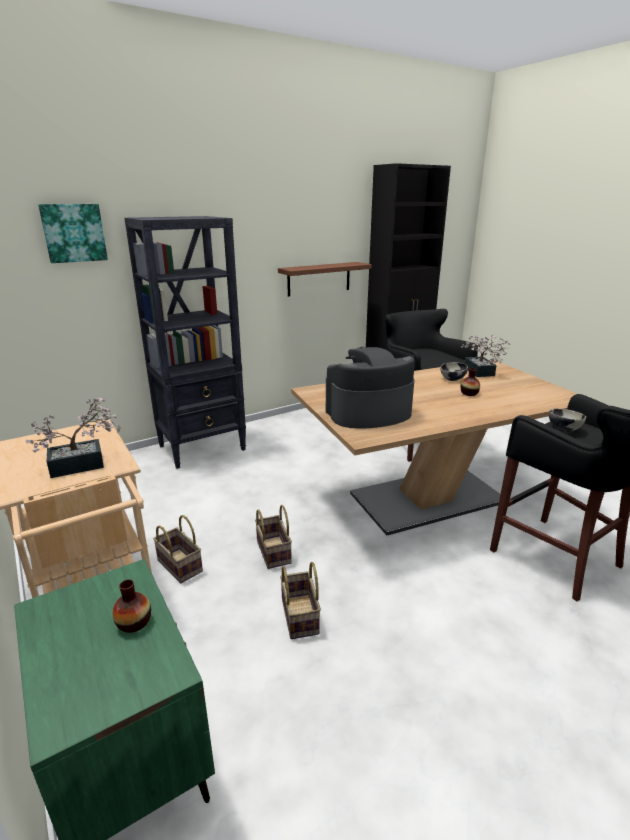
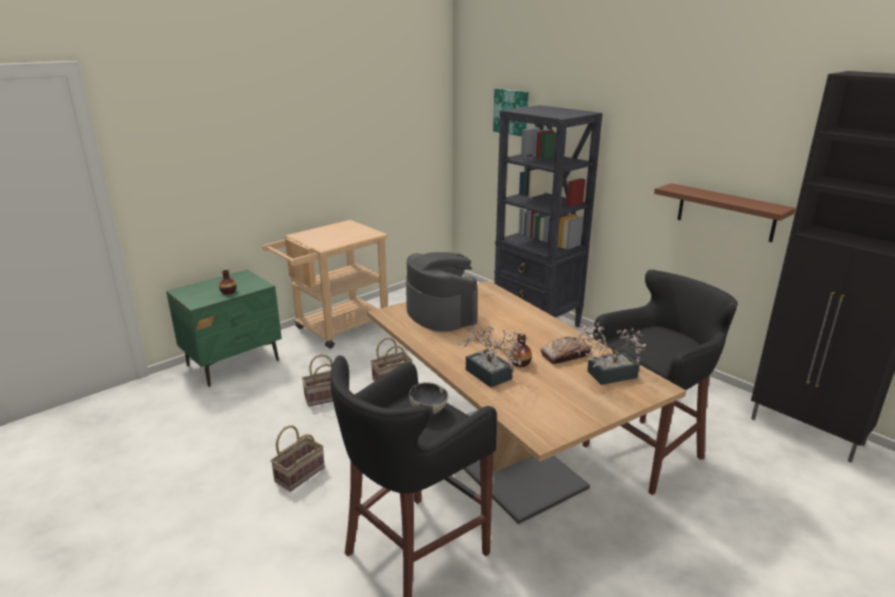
camera: 80 degrees right, 0 degrees up
(84, 464) = (324, 240): potted plant -> potted plant (491, 377)
(178, 565) = (371, 345): basket -> basket (300, 473)
(452, 379) = (565, 355): bowl -> bread

